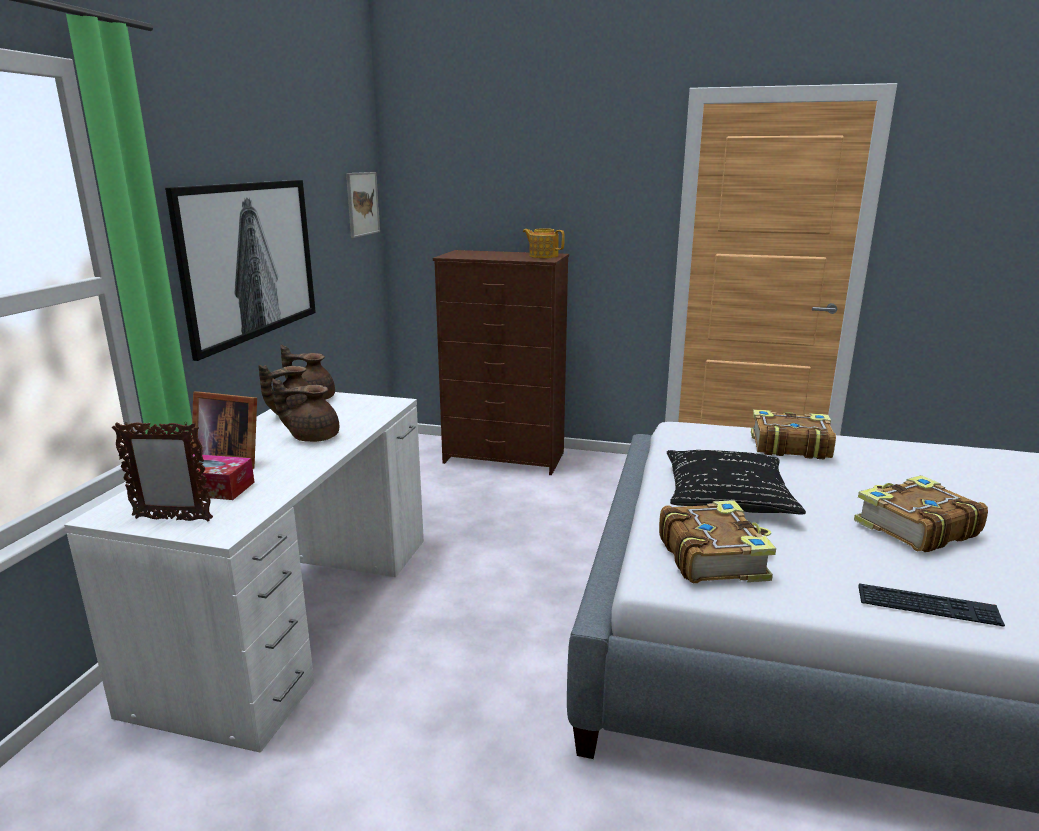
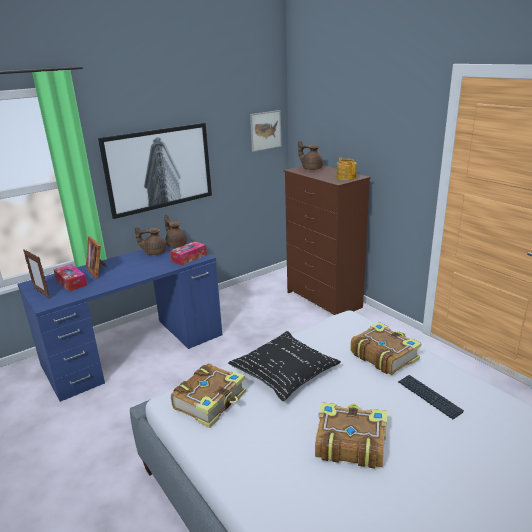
camera: 40 degrees right, 5 degrees up
(298, 613) = (135, 349): white desk -> blue desk
(313, 437) = (140, 268): brown teapot -> brown teapot (311, 168)
(373, 408) = (189, 258): none -> tissue box
(927, 607) = (257, 486): keyboard -> keyboard (429, 397)

